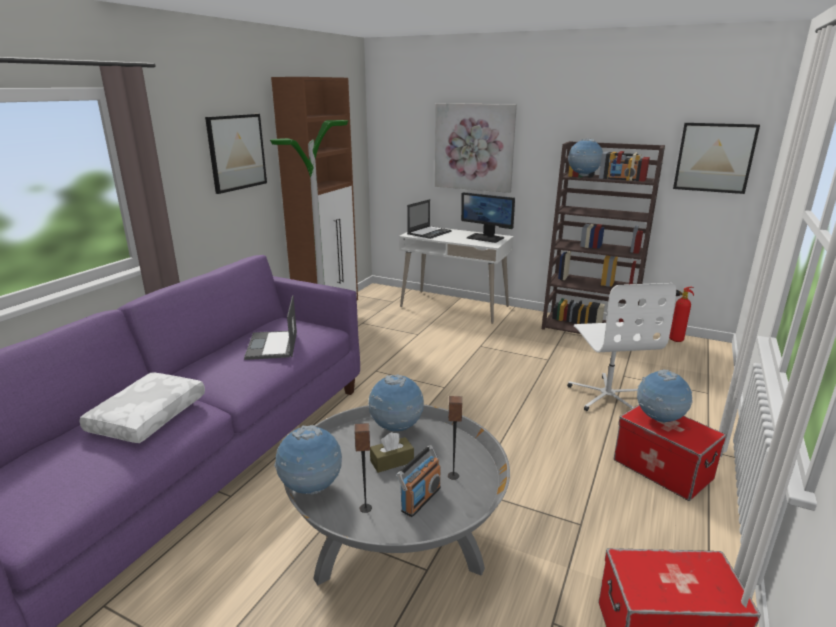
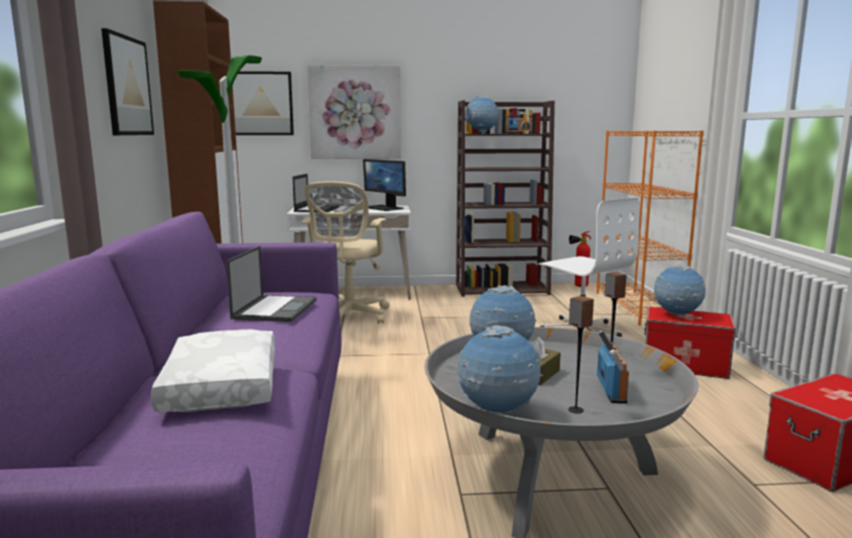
camera: 30 degrees left, 10 degrees down
(272, 346) = (275, 309): laptop -> laptop turned 135 degrees counterclockwise
(424, 333) = (348, 317): none -> beige office chair
(486, 238) = (384, 208): monitor -> monitor turned 45 degrees clockwise
(705, 382) = (637, 307): none -> orange bookcase
(714, 157) = (587, 112): picture -> picture (261, 103)

